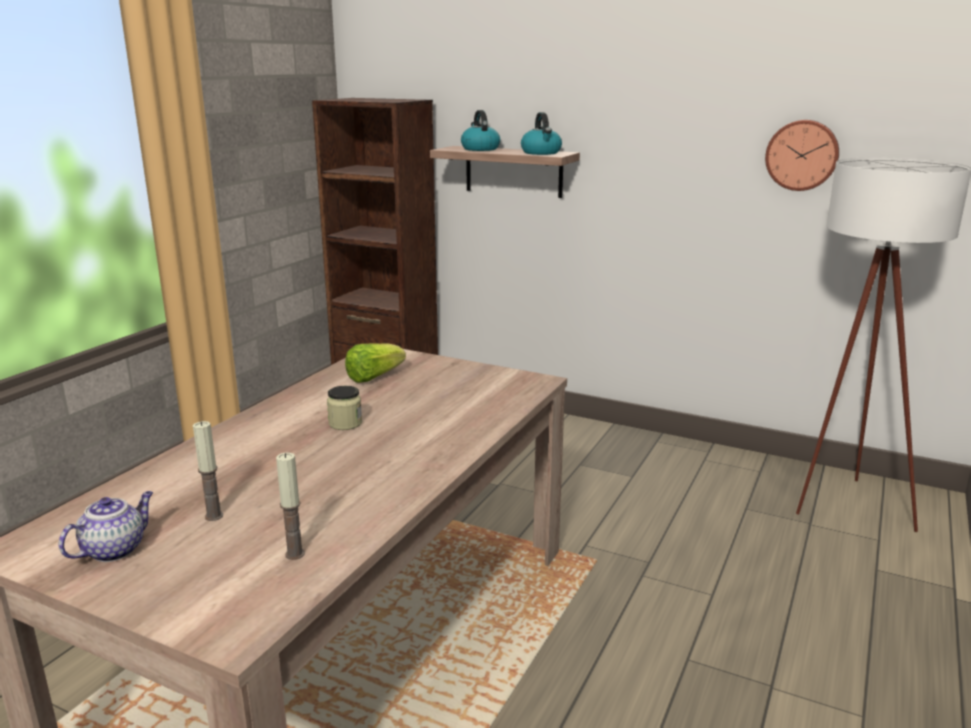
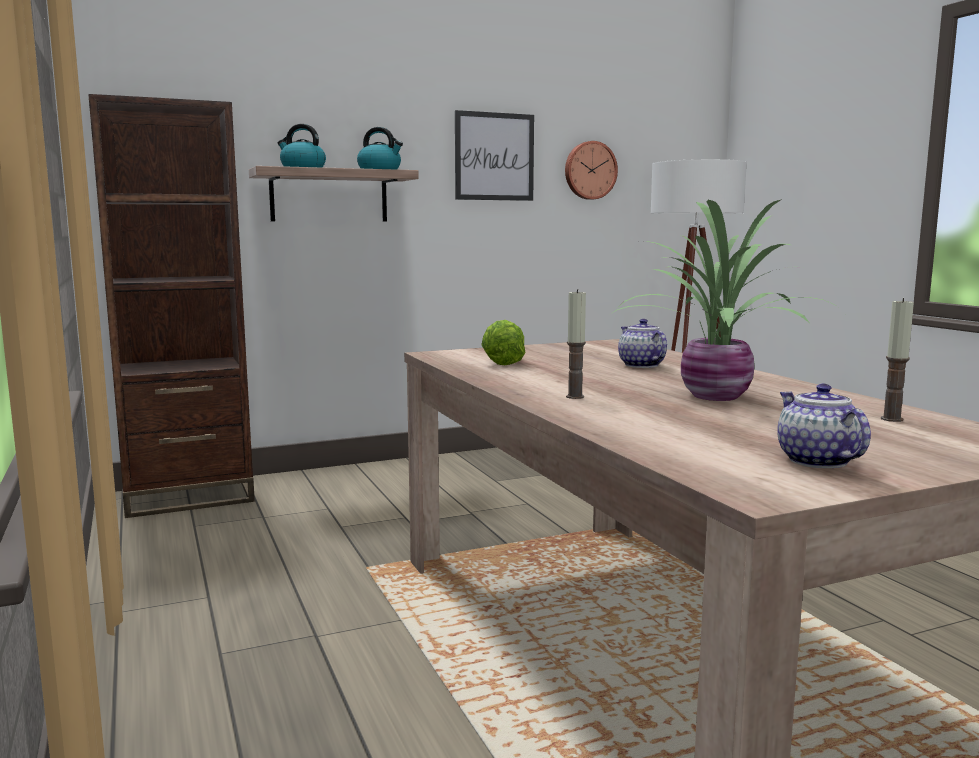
camera: 50 degrees left, 10 degrees down
(214, 516) = (773, 428): candle -> candle (575, 396)
(315, 472) = (713, 397): none -> potted plant
(345, 423) = (607, 379): jar -> none
(427, 417) = (640, 365): none -> teapot
(678, 137) = (494, 156): none -> picture

